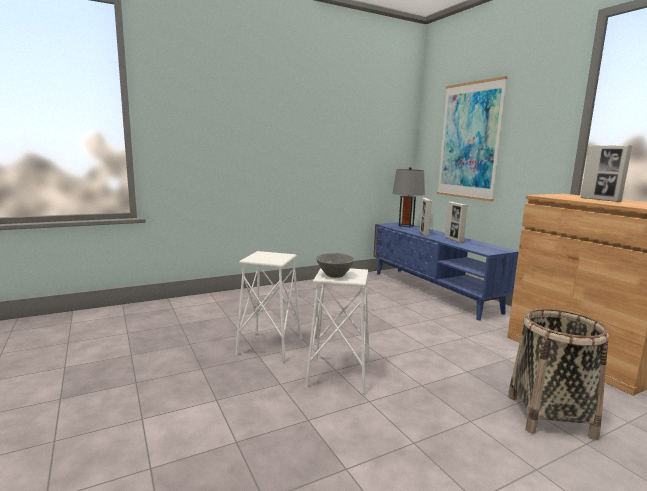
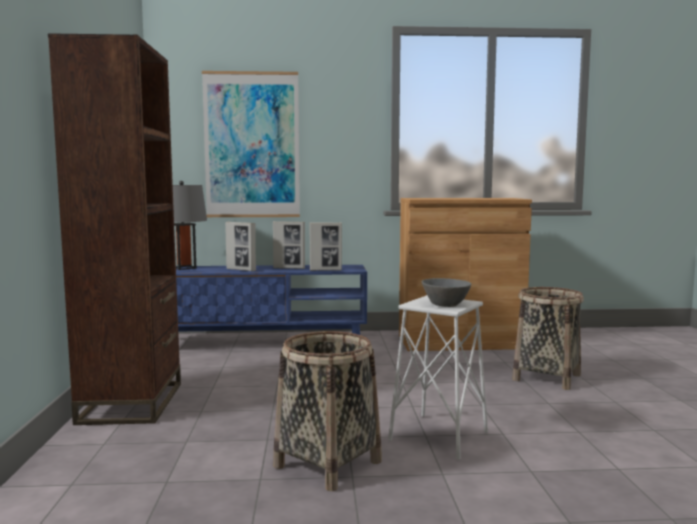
camera: 65 degrees left, 5 degrees down
(269, 347) = (328, 464): white stool -> basket
(304, 288) = (132, 403): none -> brown bookcase
(600, 200) = (459, 198): picture frame -> picture frame (325, 270)

